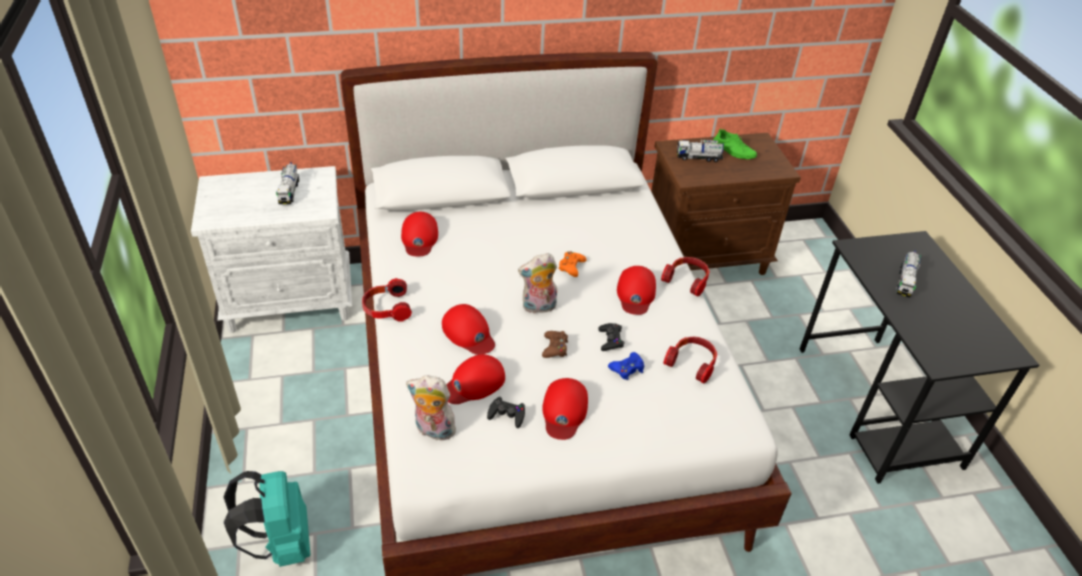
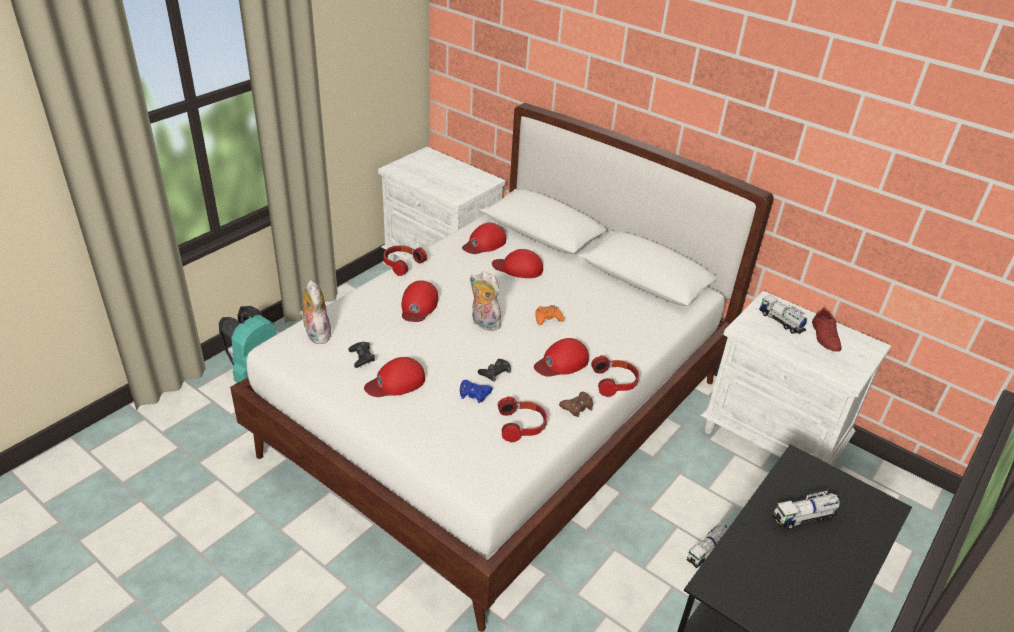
camera: 50 degrees right, 5 degrees down
(289, 191) = (456, 178): toy truck -> toy truck (706, 551)
(473, 383) = (374, 329): red cap -> red cap (518, 268)
(555, 348) = (452, 349): brown game controller -> brown game controller (577, 407)
(705, 257) = (773, 439): brown nightstand -> white nightstand
(733, 151) = (825, 336): green shoe -> red shoe

